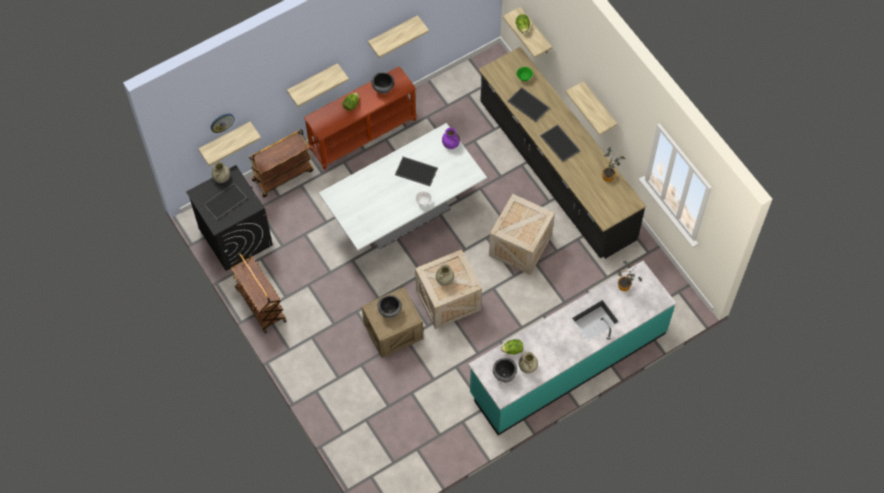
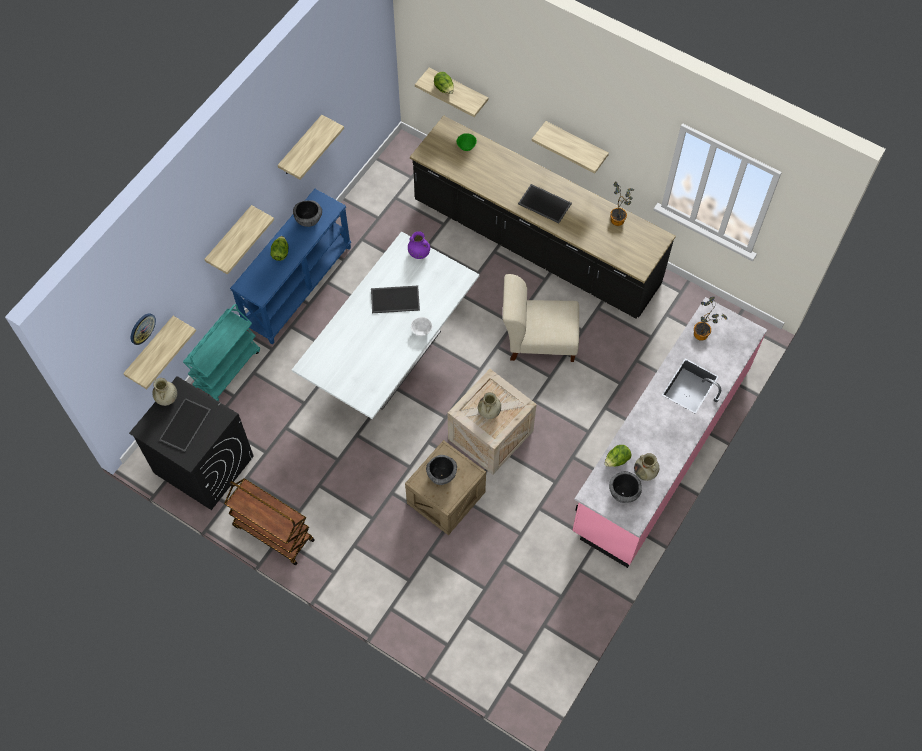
camera: 25 degrees left, 0 degrees up
(283, 175) = (226, 369): brown cart -> turquoise cart
(362, 133) = (297, 286): brown console table -> blue console table
(520, 244) = (538, 340): crate -> beige chair
(529, 104) = (487, 174): tray -> none
(568, 363) = (660, 450): turquoise counter -> pink counter

